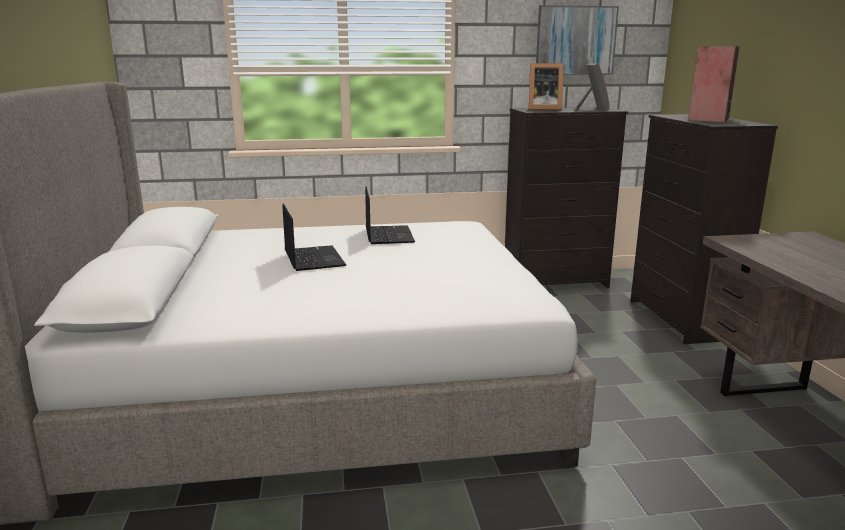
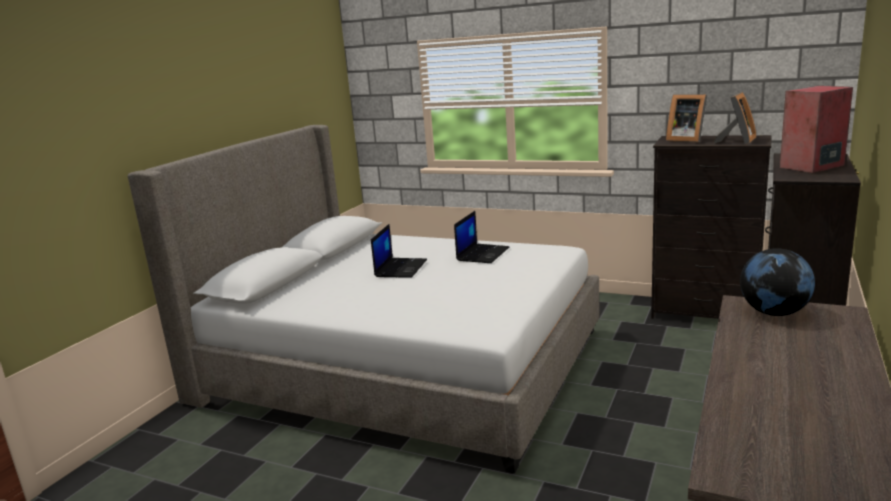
camera: 35 degrees right, 0 degrees up
(575, 40) = (737, 67): picture -> none
(767, 243) = (774, 313): none -> globe

